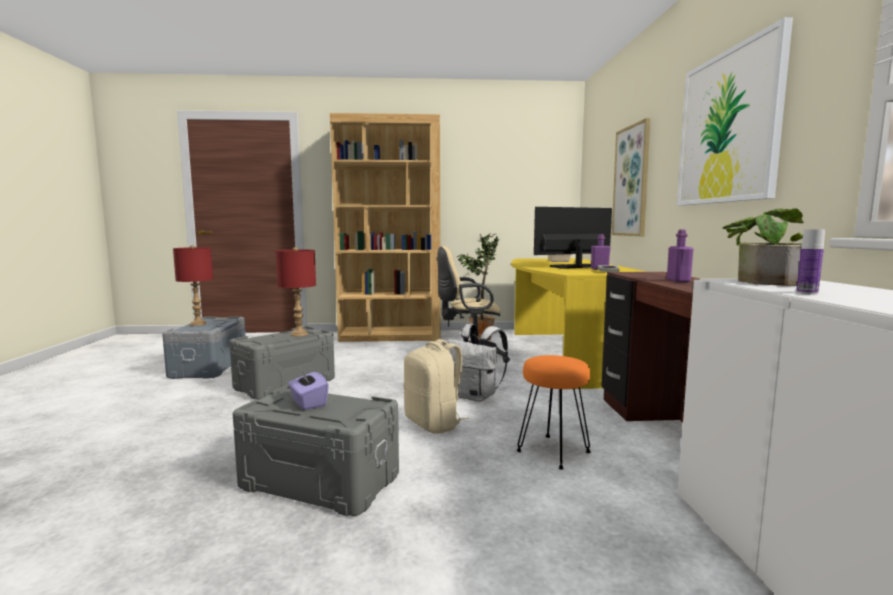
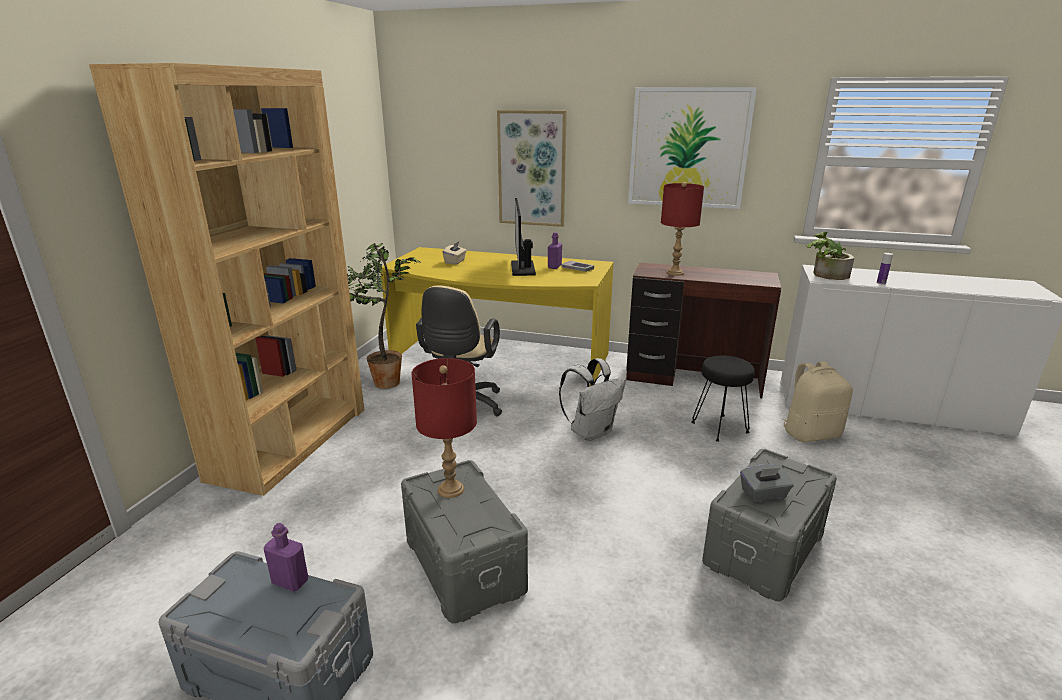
camera: 70 degrees left, 15 degrees up
(198, 324) = (233, 620): red table lamp -> red table lamp (674, 273)
(308, 403) = (763, 494): purple tissue box -> grey tissue box
(434, 423) = (652, 467): beige backpack -> beige backpack (810, 434)
(552, 451) = (719, 428): orange stool -> black stool
(678, 280) = (710, 274): purple bottle -> purple bottle (290, 581)

